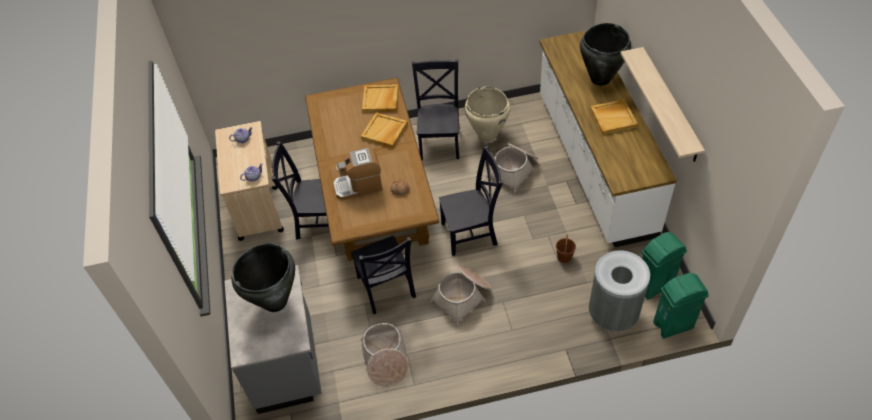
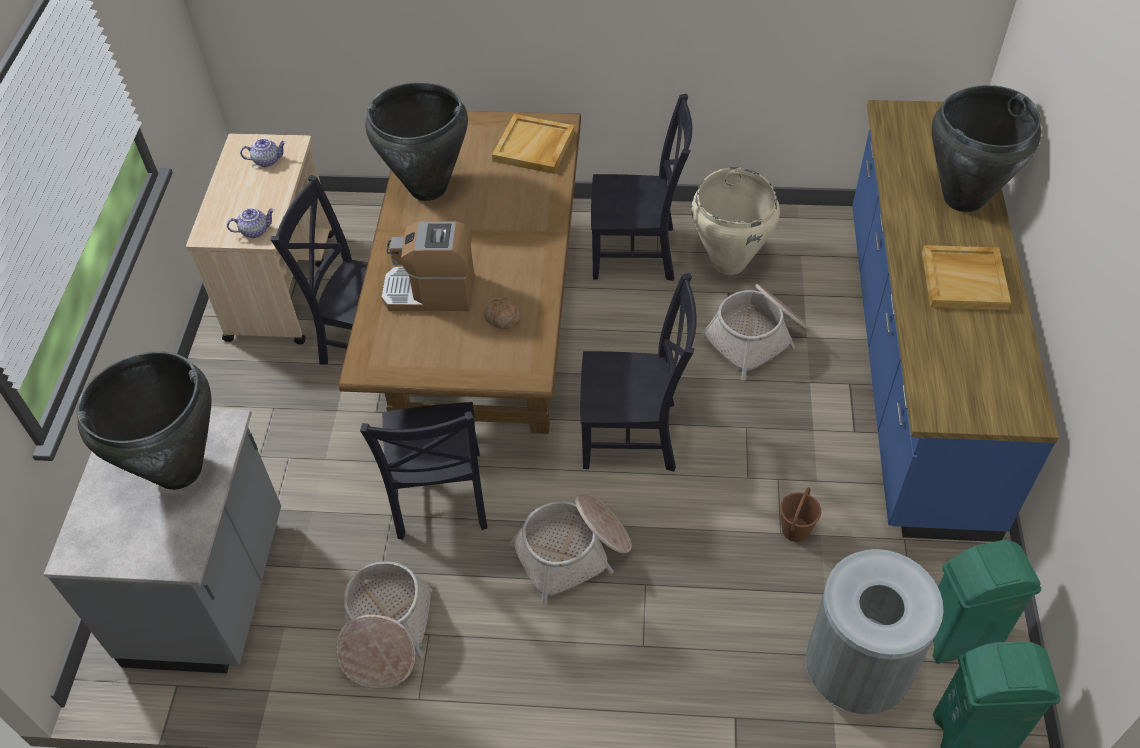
camera: 15 degrees right, 0 degrees up
(334, 134) = (427, 188): none -> black vase
(384, 132) = (518, 205): beige tray -> none
(440, 142) = (638, 253): black chair -> black chair turned 75 degrees clockwise
(593, 163) = (914, 363): white counter -> blue counter
(670, 105) = (1084, 276): shelf -> none

